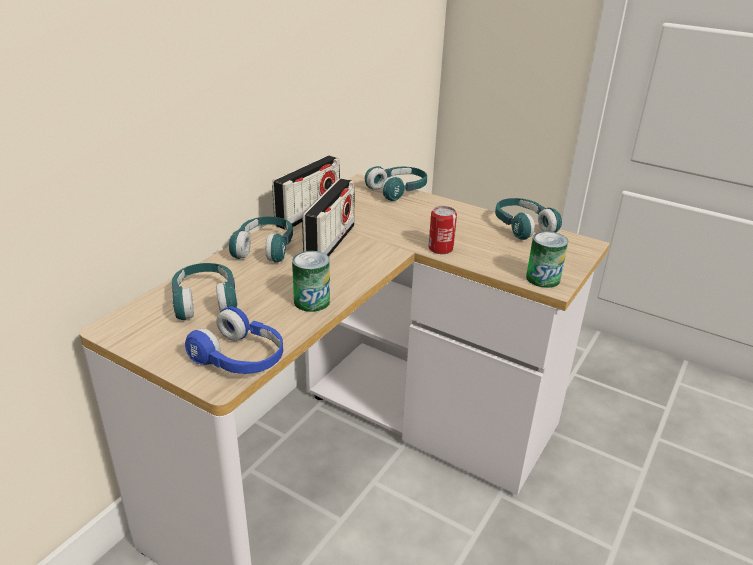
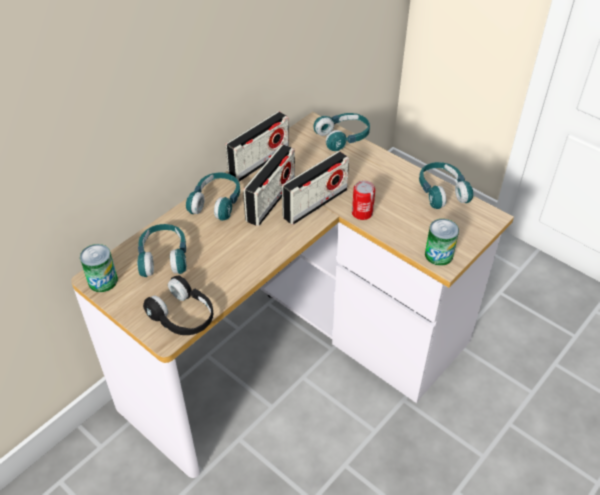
camera: 10 degrees right, 15 degrees up
(240, 358) = (183, 316): blue headphones -> black headphones
(312, 301) = (244, 264): can -> can (103, 281)
(383, 243) = (315, 203): none -> radio

